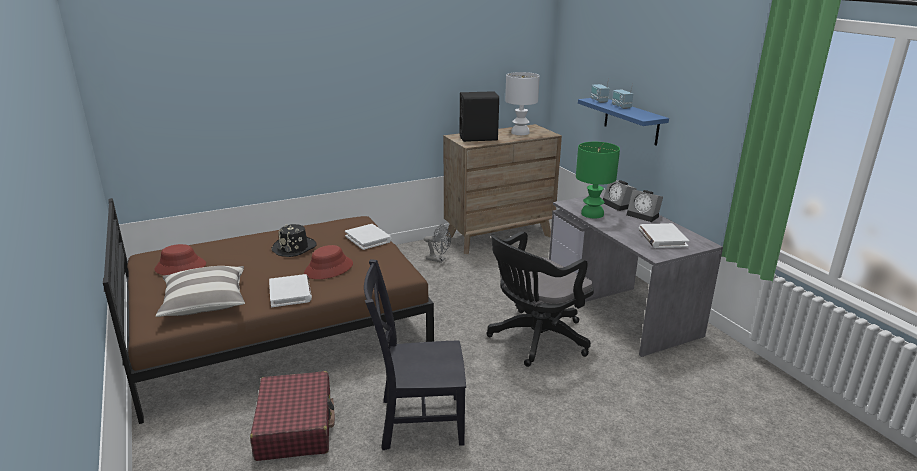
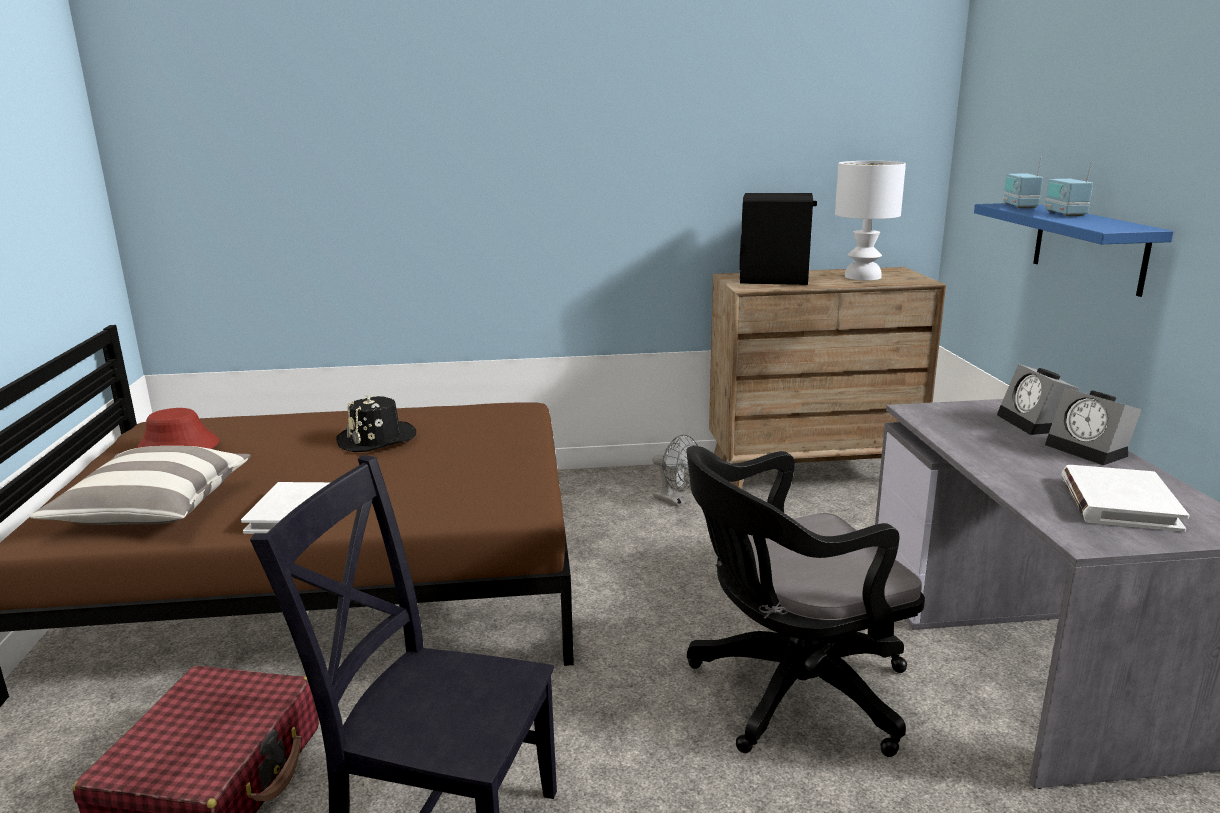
camera: 20 degrees right, 5 degrees down
(329, 269) = (400, 480): red hat -> none
(368, 239) = (510, 438): white book -> none
(591, 214) = (961, 434): green table lamp -> none

